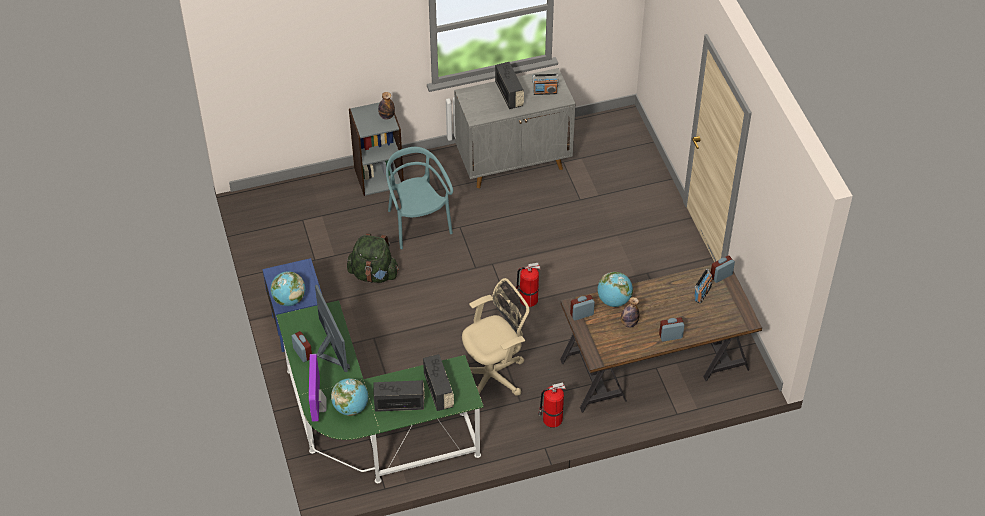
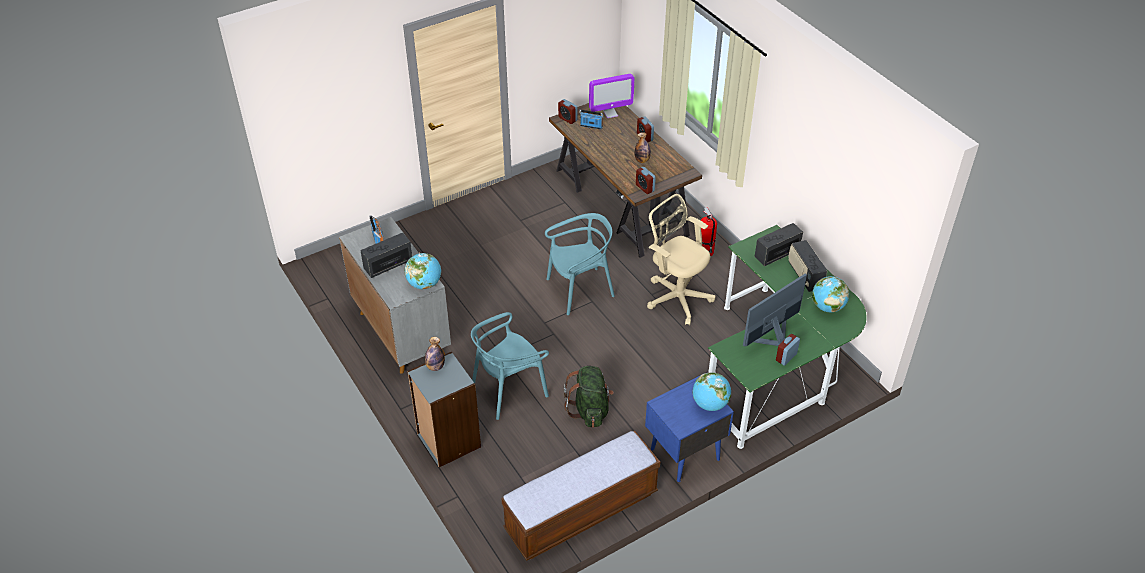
camera: 105 degrees left, 5 degrees down
(272, 246) = (581, 512): none -> bench
(318, 406) = (839, 330): monitor -> monitor (610, 113)
(527, 300) = (580, 290): fire extinguisher -> turquoise chair
(614, 300) = (621, 172): globe -> globe (424, 284)

